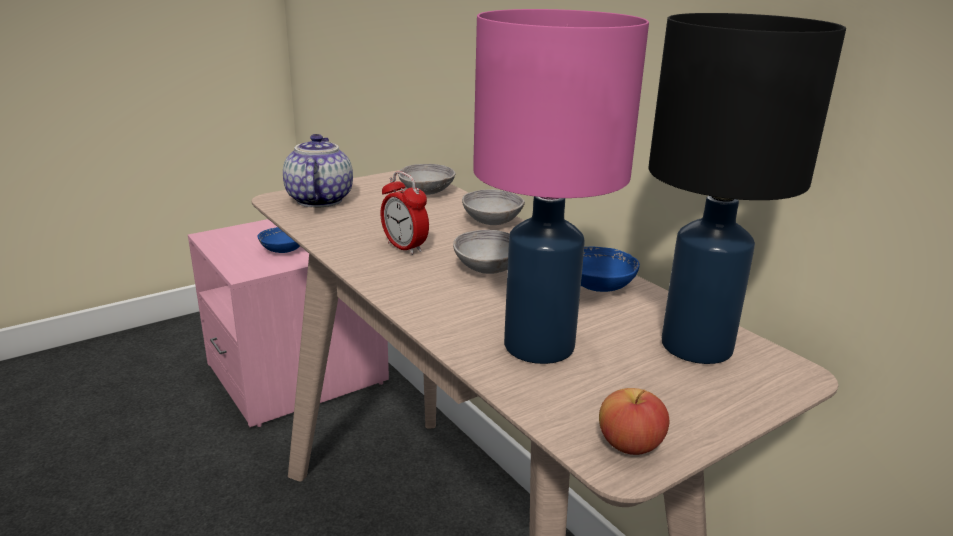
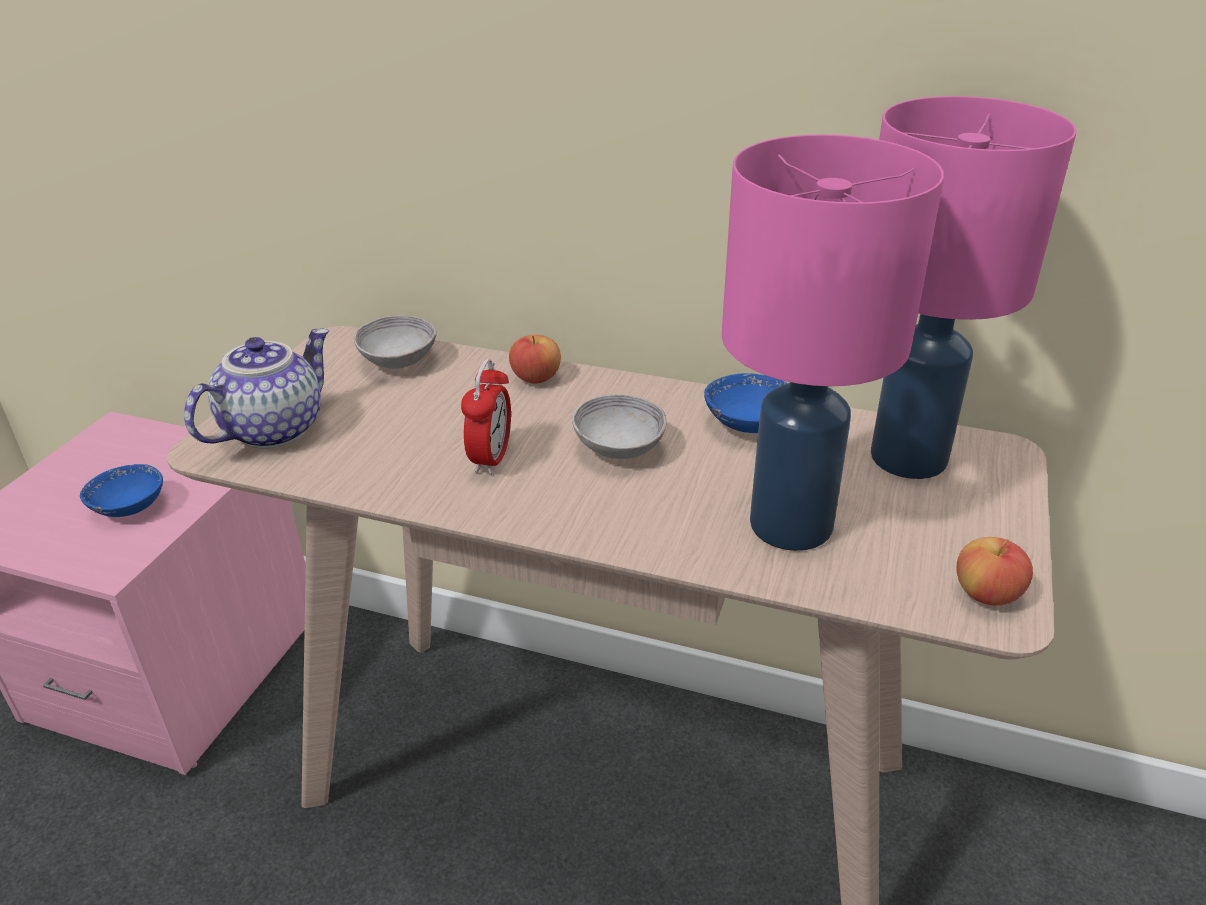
camera: 35 degrees left, 10 degrees up
(318, 200) = (273, 428): teapot -> teapot turned 75 degrees clockwise
(405, 247) = (491, 458): alarm clock -> alarm clock turned 90 degrees counterclockwise
(492, 221) = (536, 378): grey bowl -> apple
(696, 347) = (910, 459): black table lamp -> pink table lamp

